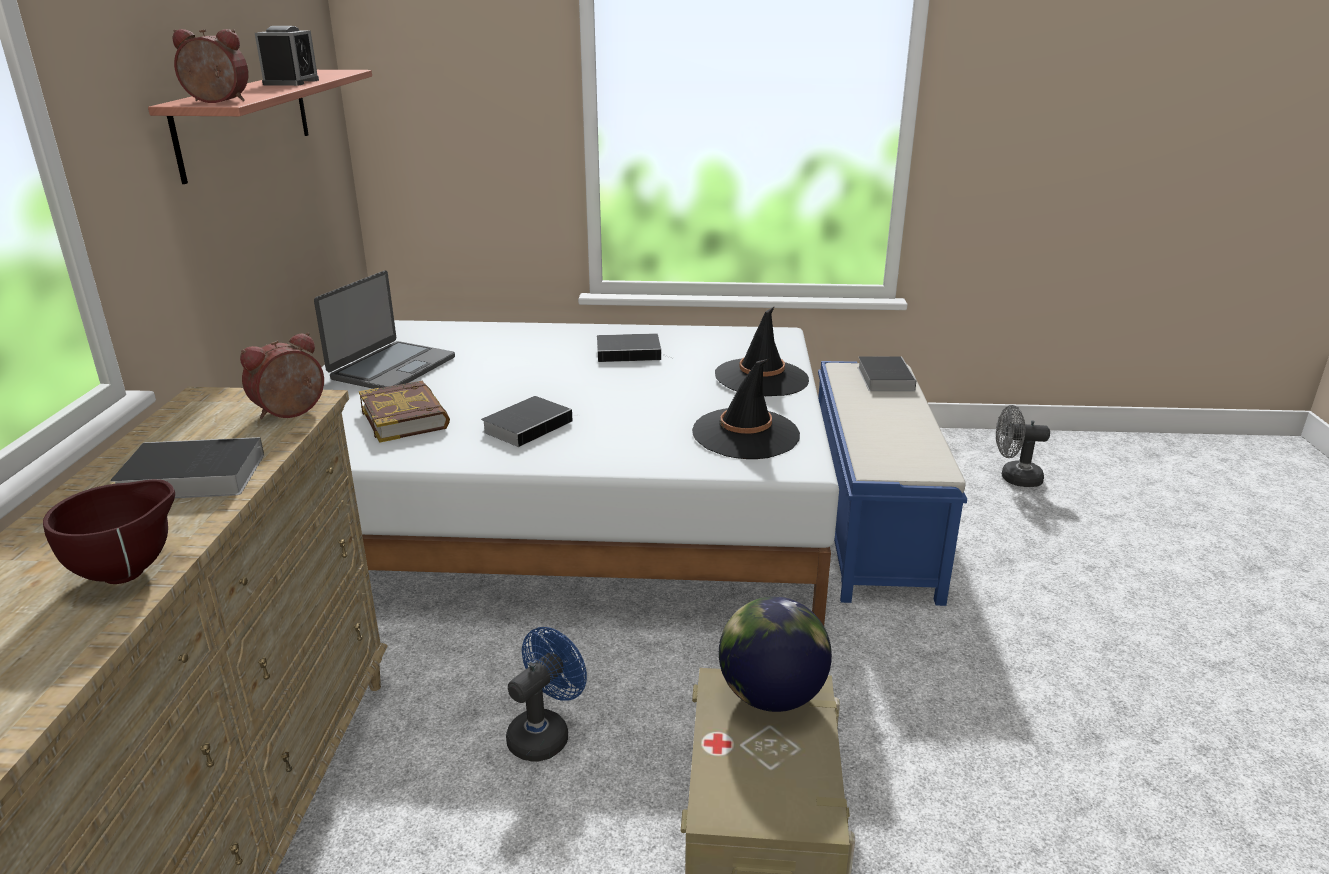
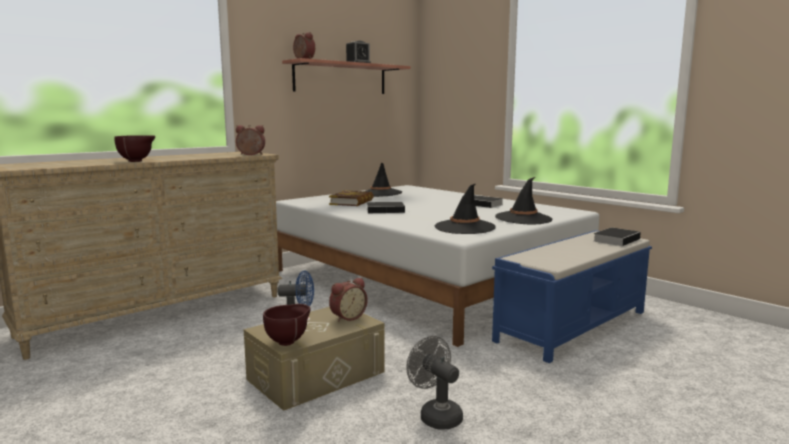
camera: 45 degrees right, 15 degrees down
(188, 478) = (193, 157): book -> none
(392, 368) = (380, 193): laptop -> black hat
(771, 696) = (347, 317): globe -> alarm clock
(807, 809) = (288, 342): none -> brown bowl
(1014, 478) = (721, 342): grey fan -> grey fan (436, 415)

